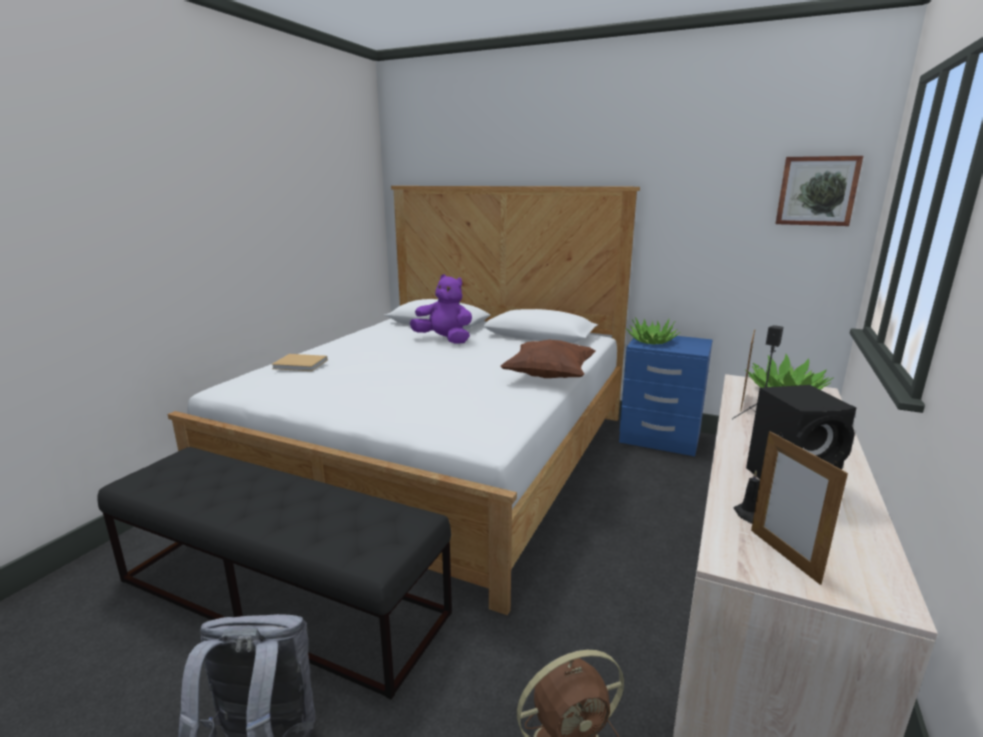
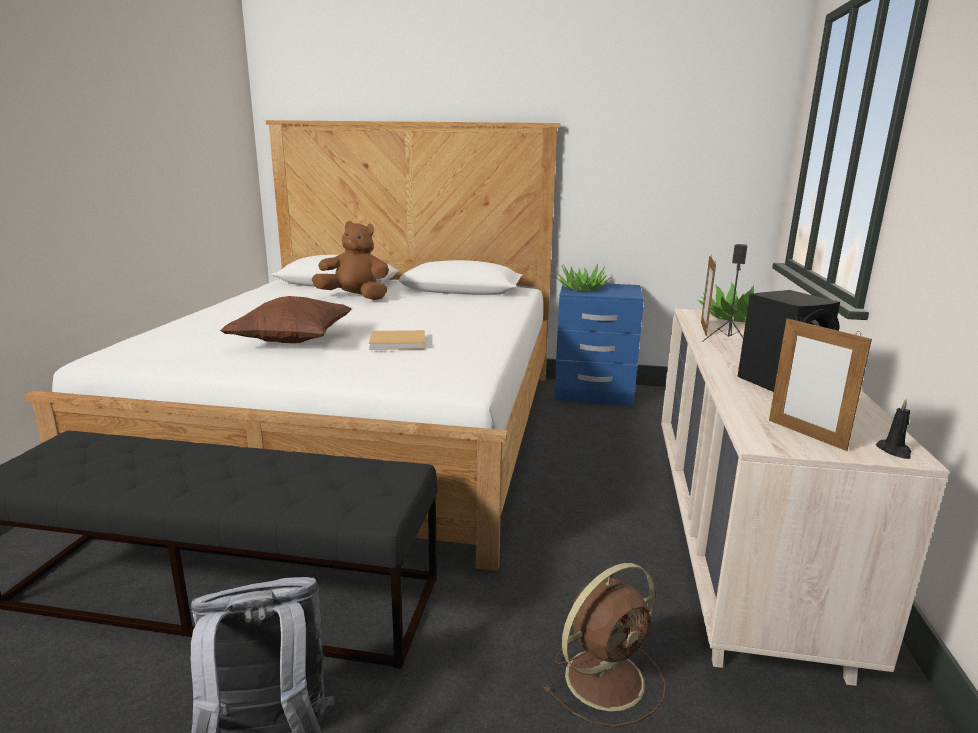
camera: 15 degrees left, 0 degrees up
(301, 364) = (194, 327): beige book -> beige book (399, 342)
(444, 340) = (355, 297): purple plush toy -> brown plush toy
(549, 376) = (493, 324): brown pillow -> brown pillow (292, 341)
(748, 515) = (760, 410): black candle -> black candle (894, 451)
(817, 191) = (733, 129): picture -> none

